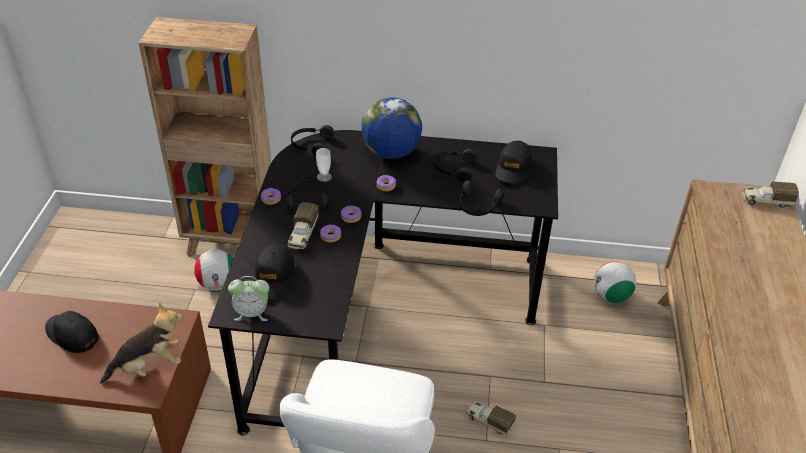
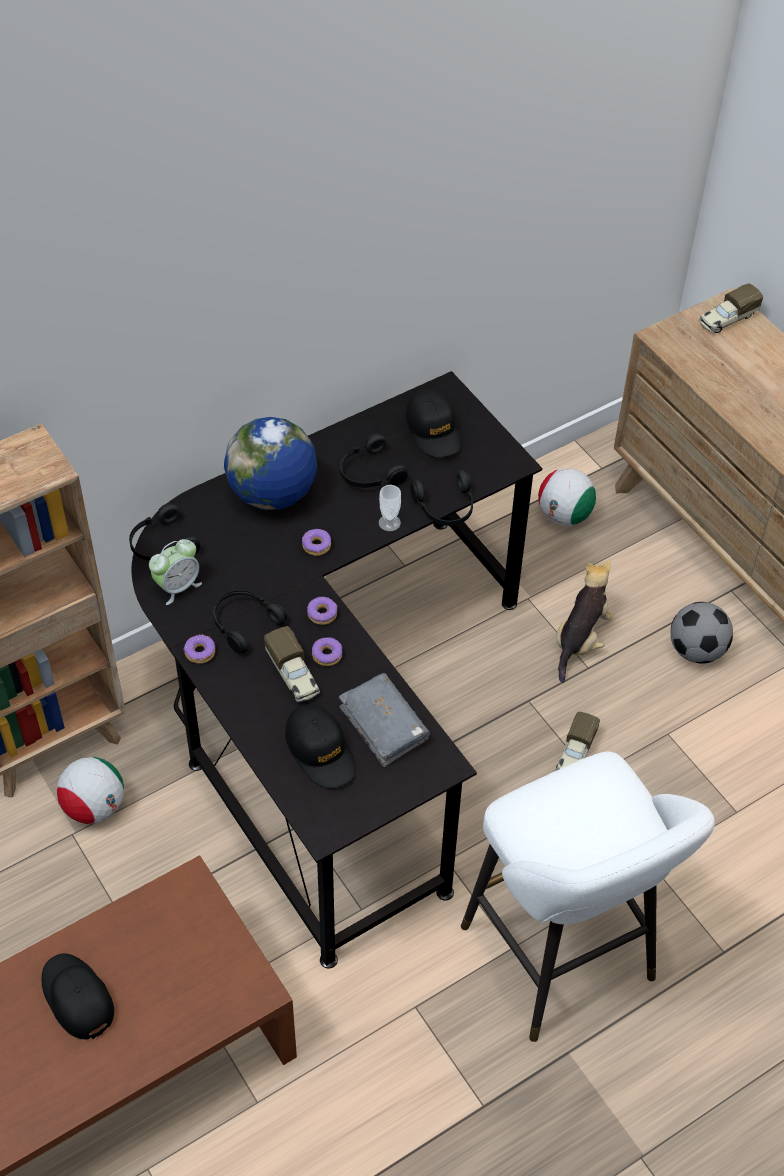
camera: 40 degrees left, 10 degrees up
(72, 335) = (77, 998): black cap -> black cap turned 60 degrees clockwise
(149, 366) = (221, 963): plush toy -> plush toy (580, 639)
(252, 313) = (348, 811): alarm clock -> alarm clock (177, 587)
(319, 285) = (384, 725): none -> grey book
(324, 177) = (229, 579): cup -> cup (389, 523)
(489, 421) = (575, 754): toy truck -> toy truck turned 60 degrees counterclockwise
(625, 415) = (696, 650): none -> football

